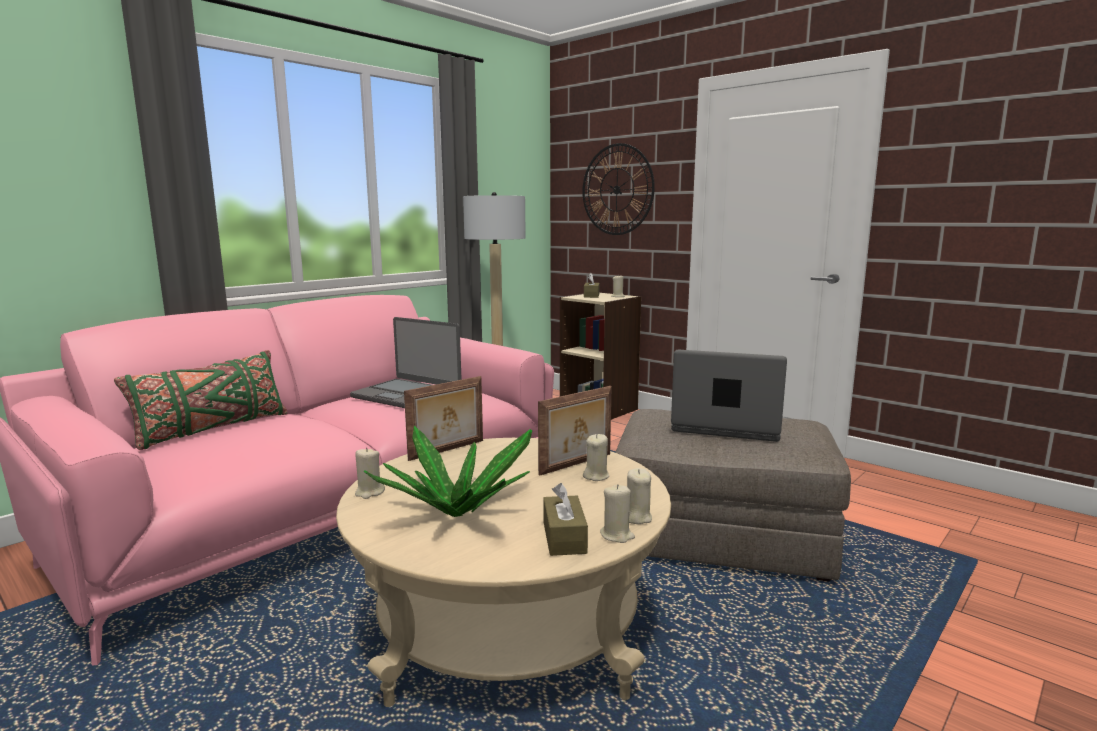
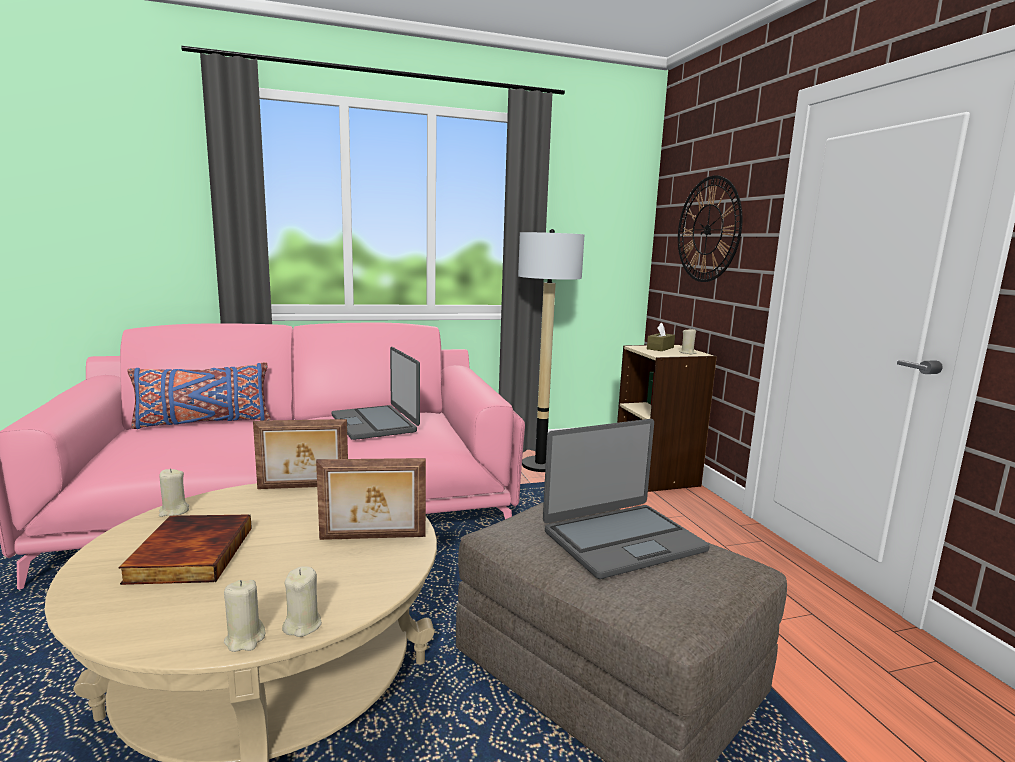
camera: 30 degrees right, 0 degrees up
(212, 429) = (203, 422): green pillow -> blue pillow
(457, 511) = (189, 554): potted plant -> book
(564, 537) = (202, 620): brown tissue box -> none
(596, 476) = (363, 558): beige candle -> none
(726, 426) = (622, 540): laptop -> laptop turned 105 degrees clockwise

